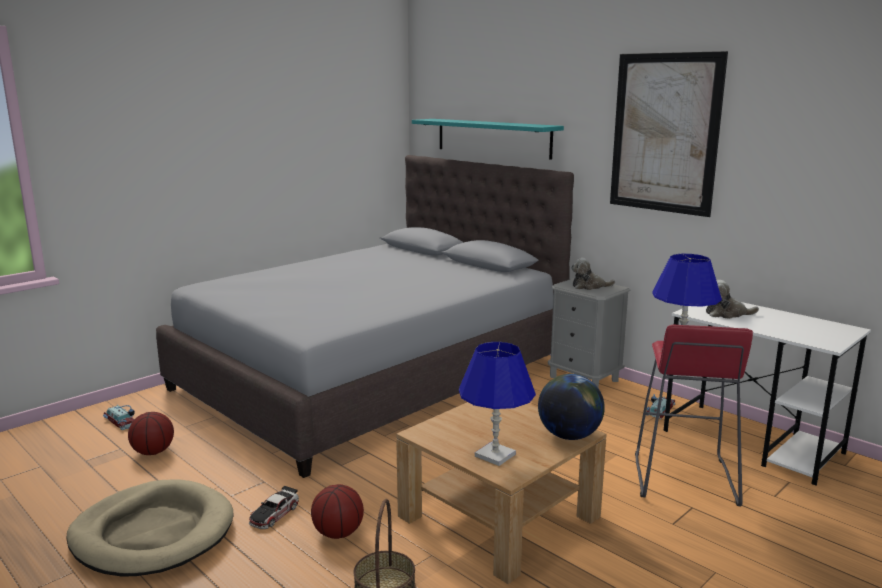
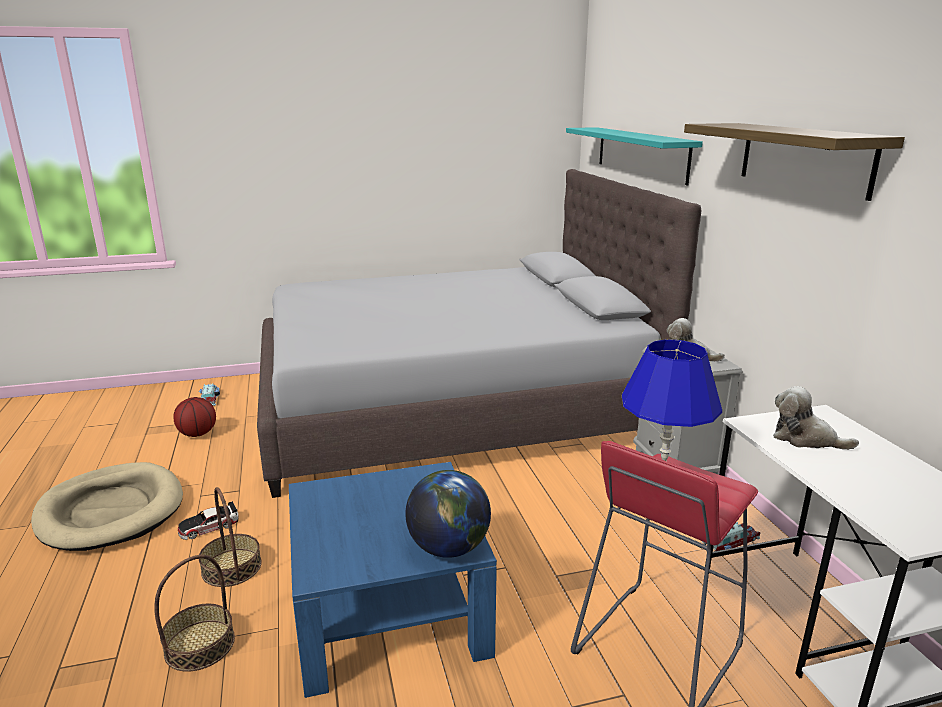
camera: 30 degrees right, 5 degrees up
(337, 533) = (231, 567): basketball -> basket
(495, 455) = (339, 544): blue table lamp -> none
(499, 517) = (388, 610): brown coffee table -> blue coffee table
(664, 133) = (804, 158): picture -> shelf

